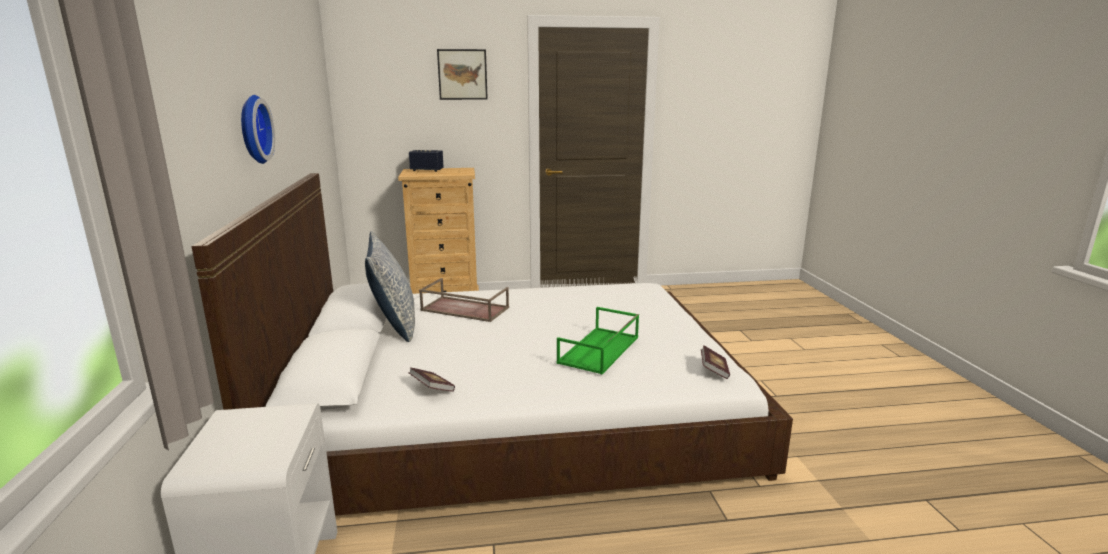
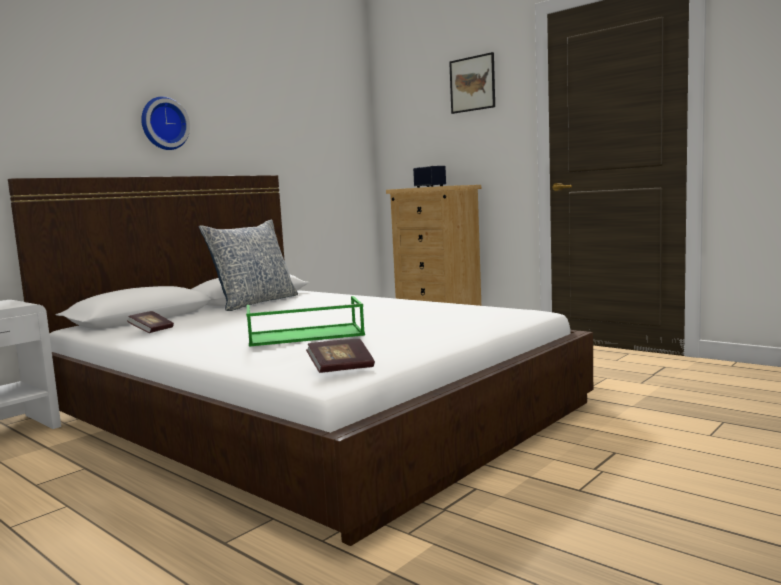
camera: 50 degrees right, 10 degrees down
(463, 309) = (320, 302): brown tray -> none

